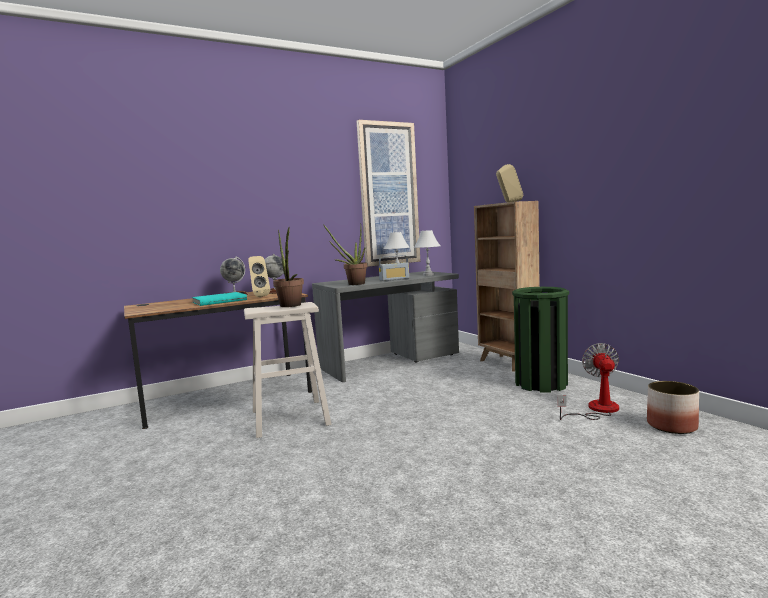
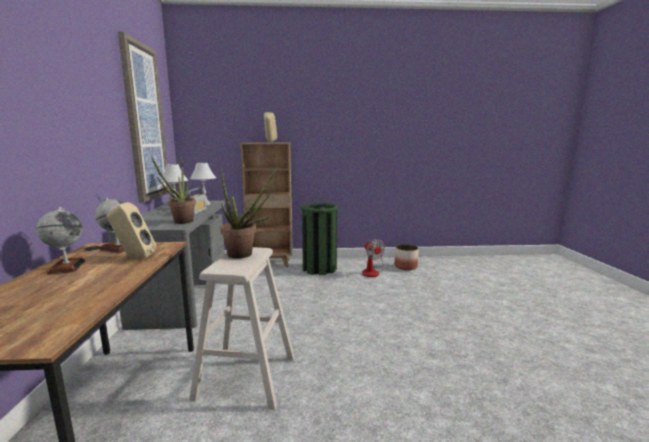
camera: 65 degrees left, 5 degrees up
(219, 301) = (99, 278): turquoise book -> none
(596, 410) = (372, 271): fan -> fan turned 150 degrees counterclockwise

